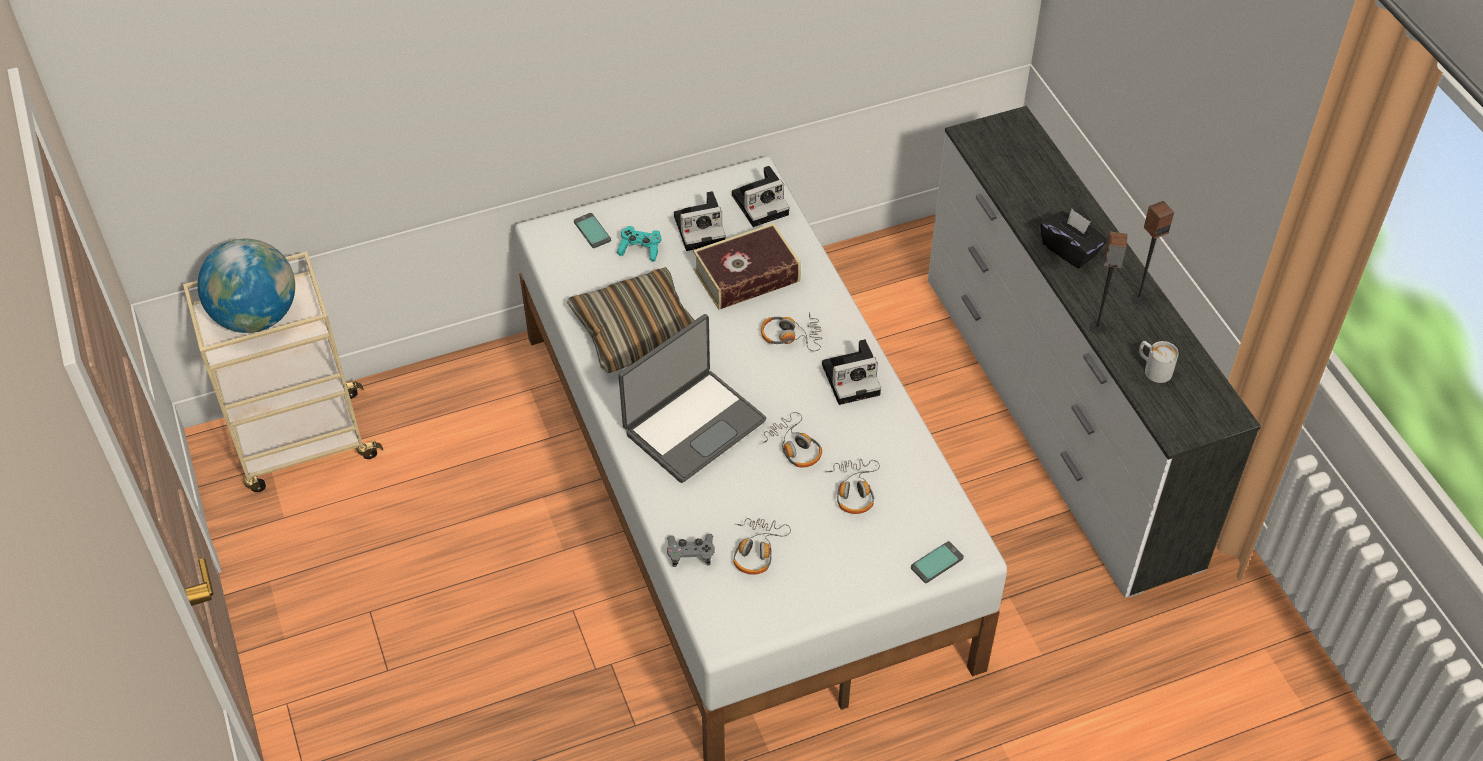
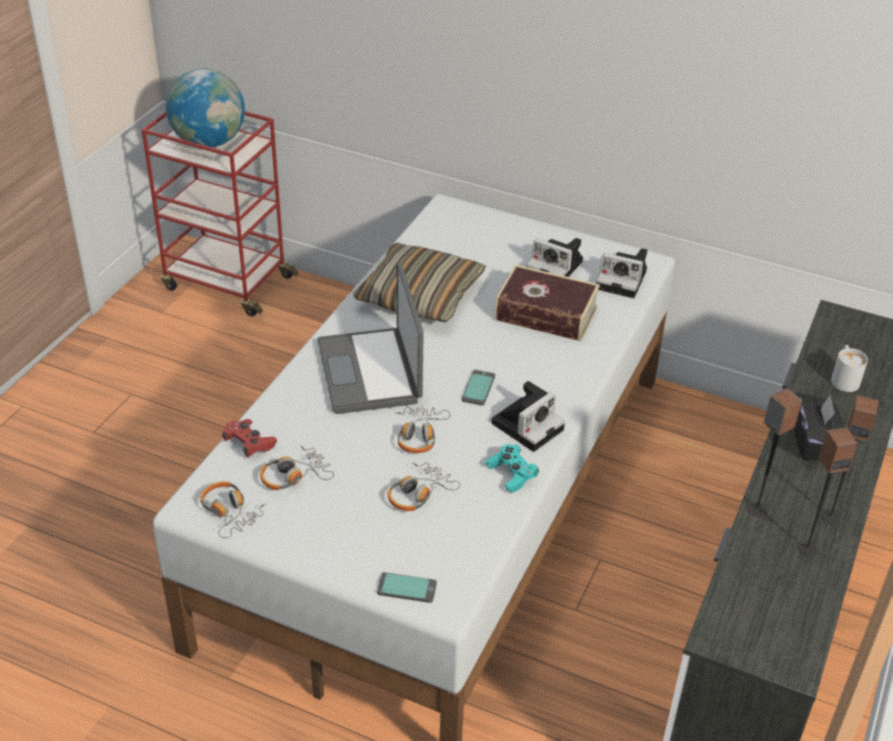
camera: 45 degrees right, 10 degrees down
(302, 443) = (226, 282): beige cart -> red cart
(592, 231) = (478, 225): phone -> phone (478, 388)
(640, 249) = (495, 253): turquoise game controller -> turquoise game controller (511, 474)
(691, 554) = (249, 444): grey game controller -> red game controller
(693, 425) = (371, 372): laptop -> laptop turned 75 degrees clockwise
(791, 336) = (522, 369): headphones -> headphones (230, 513)
(853, 378) = (528, 425): camera -> camera turned 75 degrees counterclockwise
(1151, 331) = (807, 548): none -> speaker
(1153, 368) = (767, 575): white mug -> white mug (843, 378)

